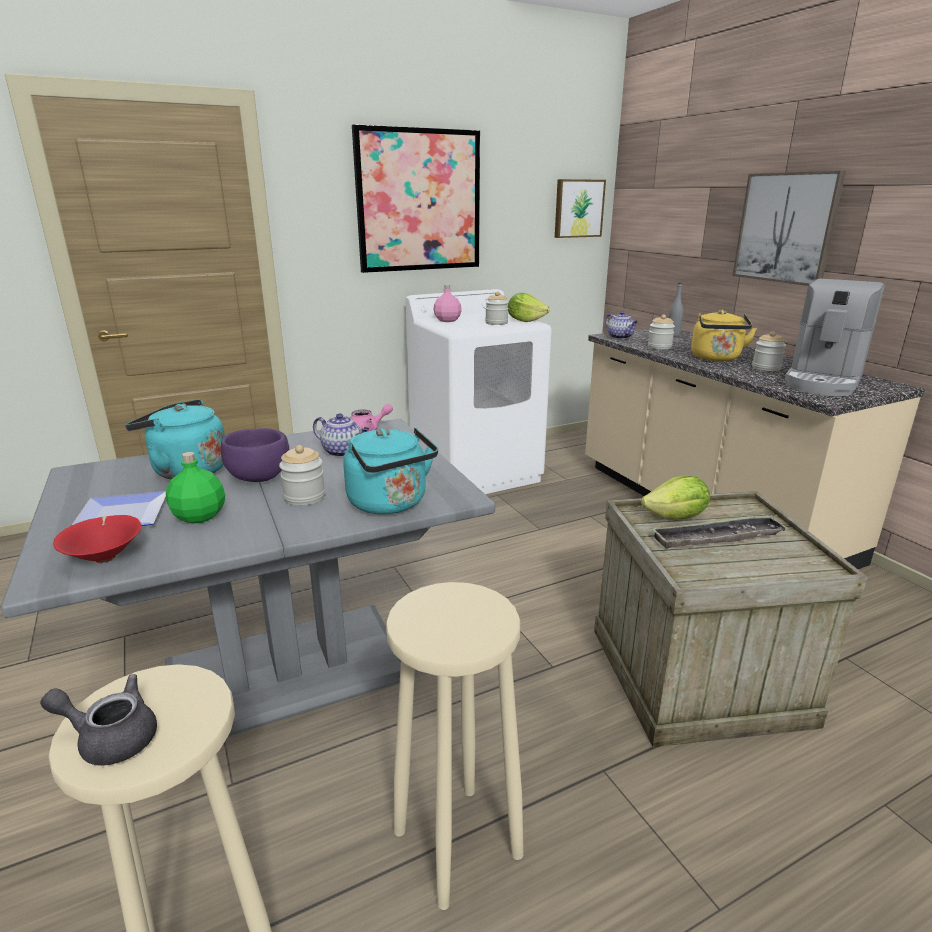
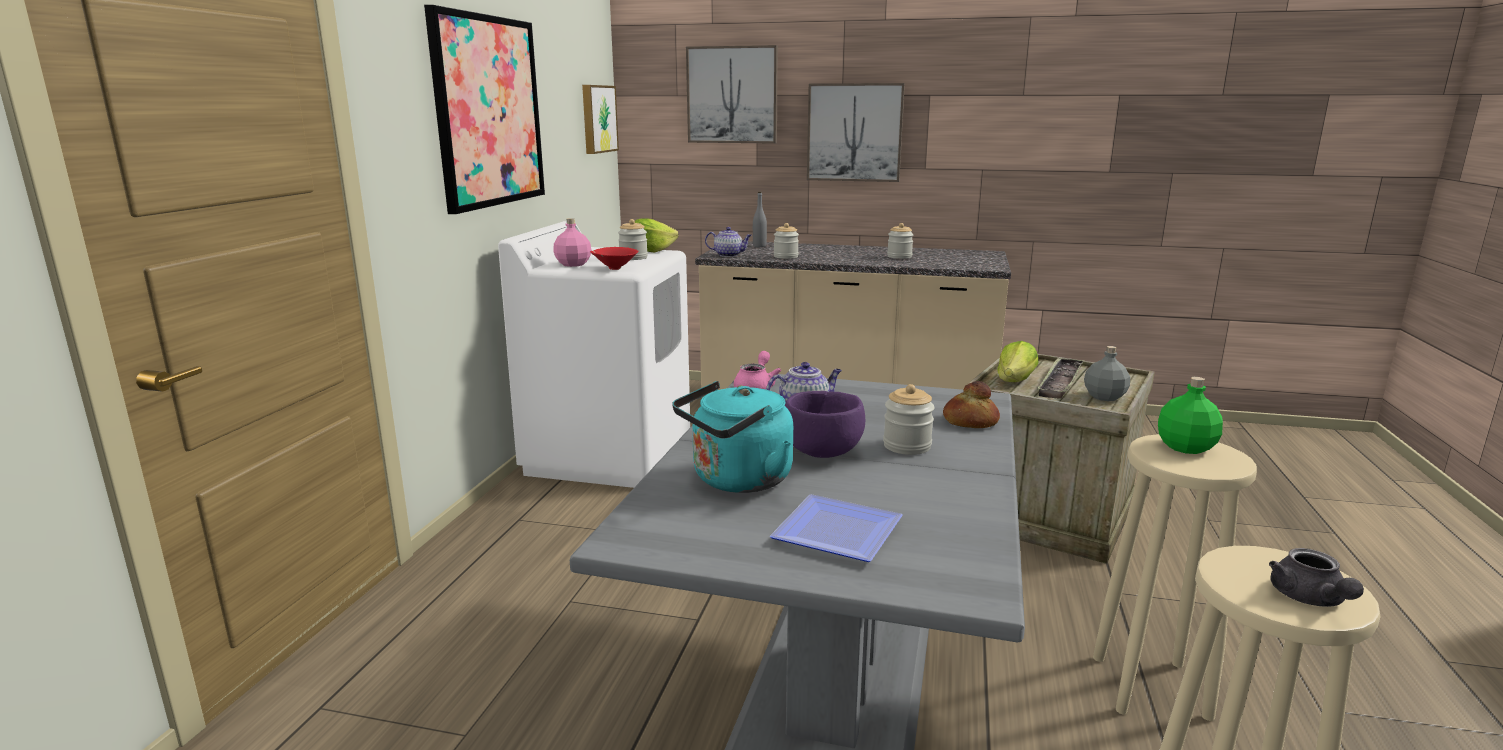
camera: 50 degrees left, 5 degrees down
(105, 557) = (953, 554): red bowl -> red bowl (614, 268)
(111, 738) = (1310, 599): grey teapot -> grey teapot turned 45 degrees counterclockwise
(200, 516) = (895, 495): green bottle -> green bottle (1186, 447)
(391, 504) = (969, 421): turquoise kettle -> bread
(690, 187) = (732, 95): none -> picture
(716, 358) = (851, 257): yellow kettle -> none
(719, 568) = (1103, 397): none -> grey bottle
(823, 382) = (955, 258): coffee machine -> none

